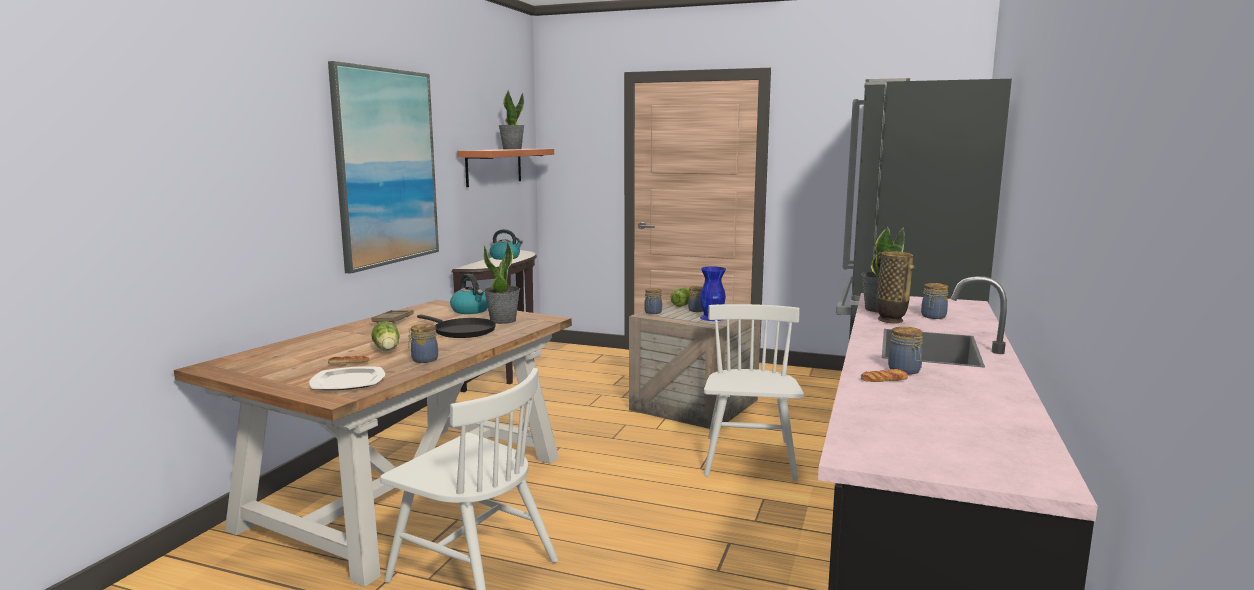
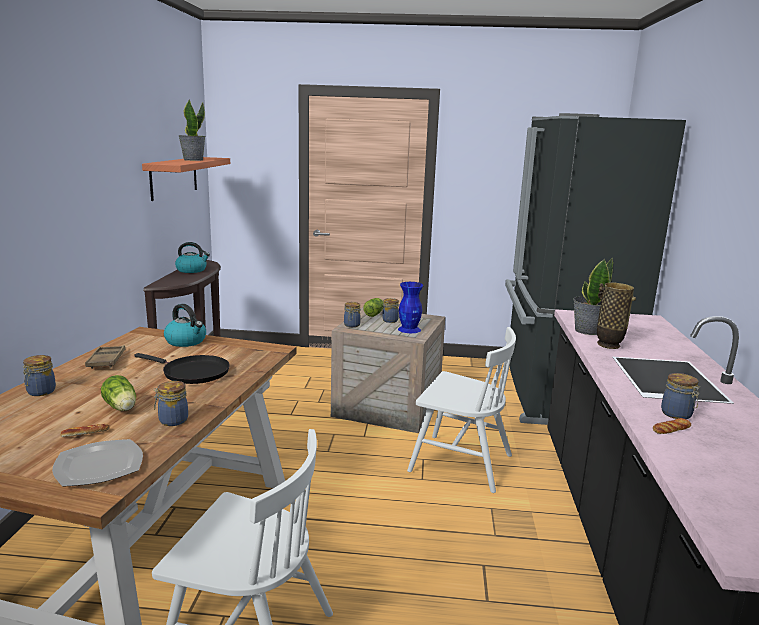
camera: 15 degrees left, 5 degrees up
(386, 167) = (77, 187): picture -> none
(503, 320) = (229, 354): potted plant -> none
(749, 458) = (460, 463): white chair -> white chair turned 120 degrees clockwise
(933, 317) = (637, 338): jar -> jar (40, 392)

